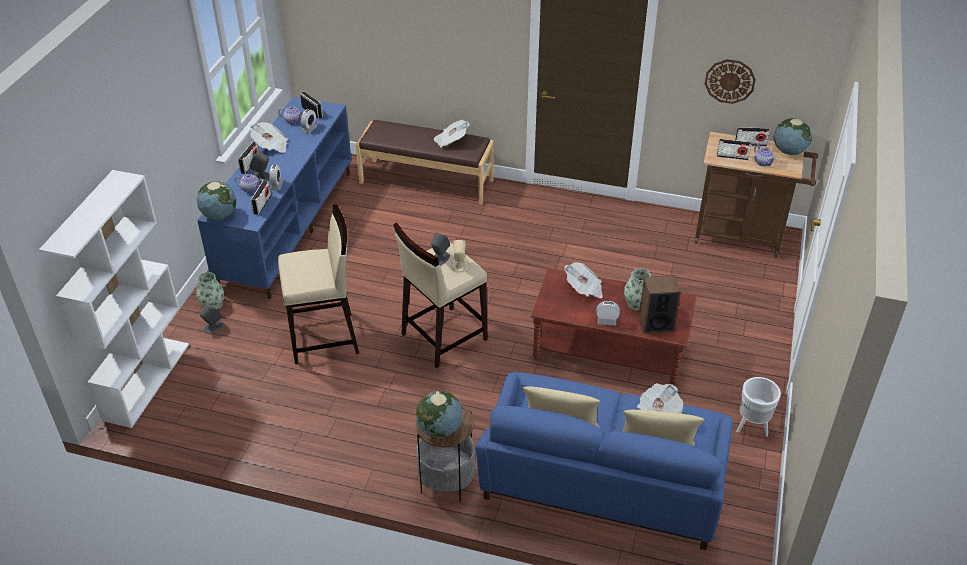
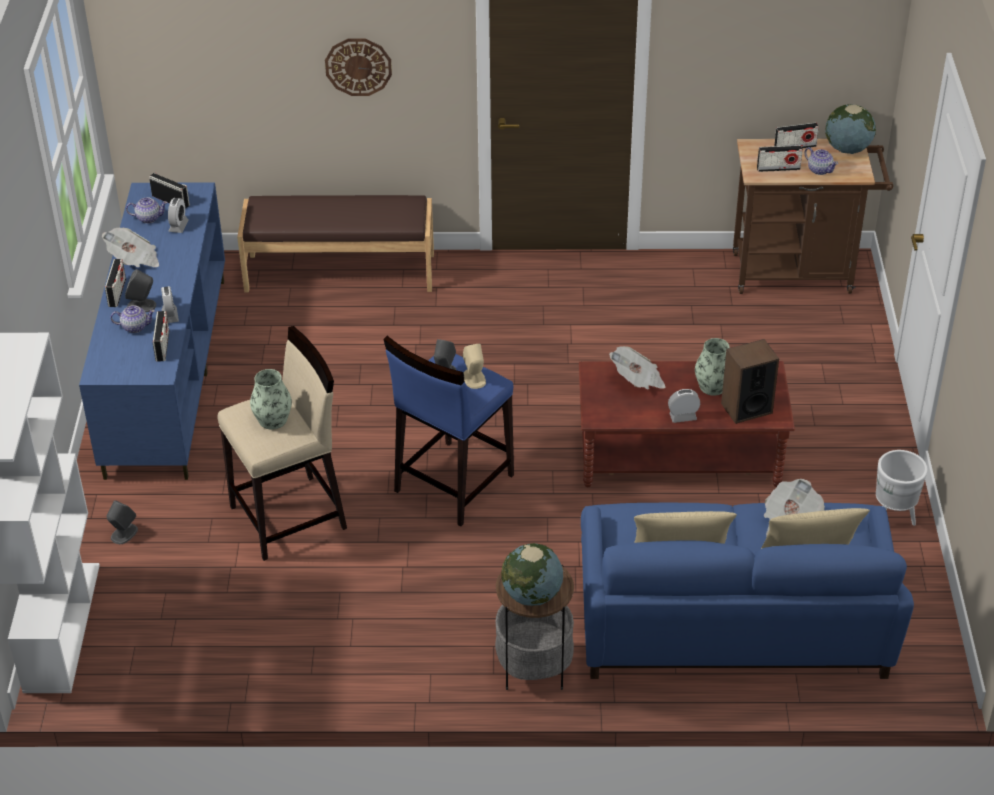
camera: 15 degrees left, 0 degrees up
(212, 304) = (107, 503): vase -> vase (272, 420)
(219, 215) = (108, 372): globe -> none
(443, 337) = (452, 483): beige stool -> blue stool
(451, 141) = (374, 209): newspaper -> none
(730, 81) = (757, 68): wall clock -> wall clock (358, 66)

